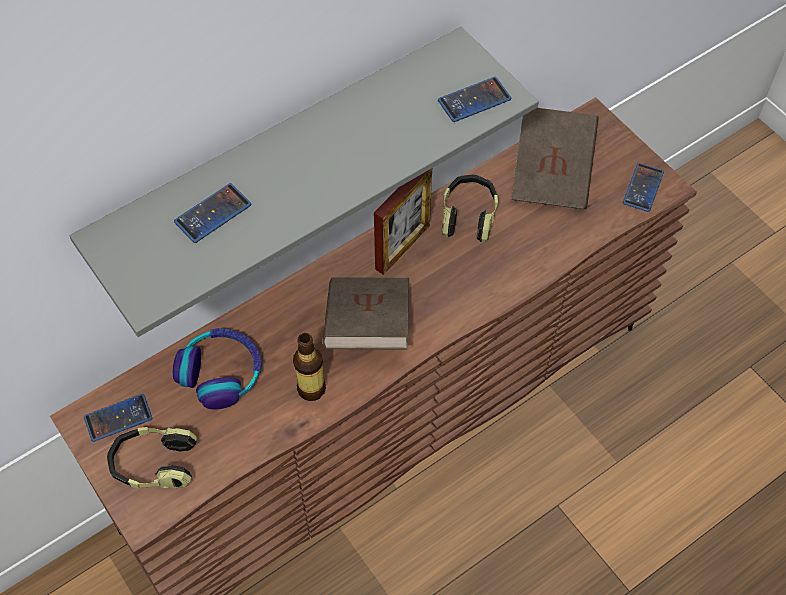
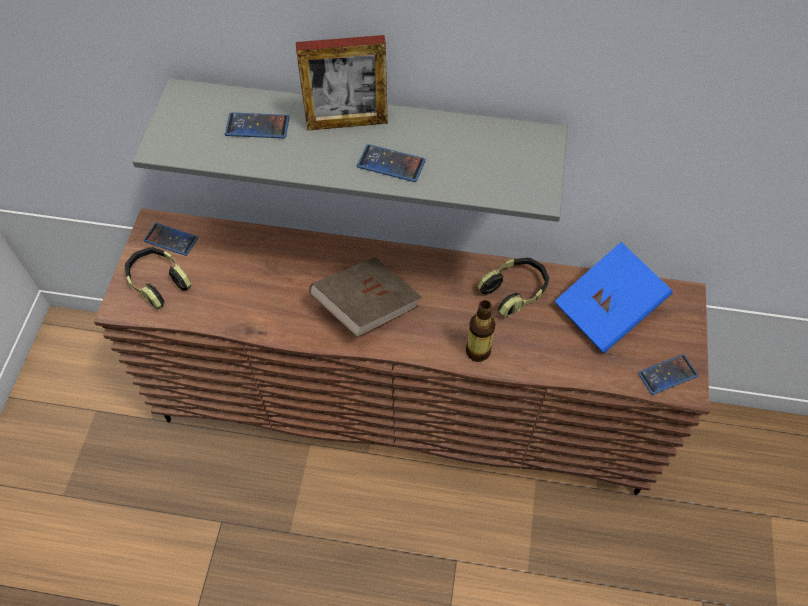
camera: 45 degrees right, 0 degrees up
(221, 373) = (252, 261): headphones -> none
(311, 389) = (289, 316): bottle -> bottle (478, 351)
(402, 247) = (446, 276): picture frame -> picture frame (347, 123)
(474, 100) = (512, 181): phone -> phone (391, 164)
(552, 173) = (607, 310): brown book -> blue book

